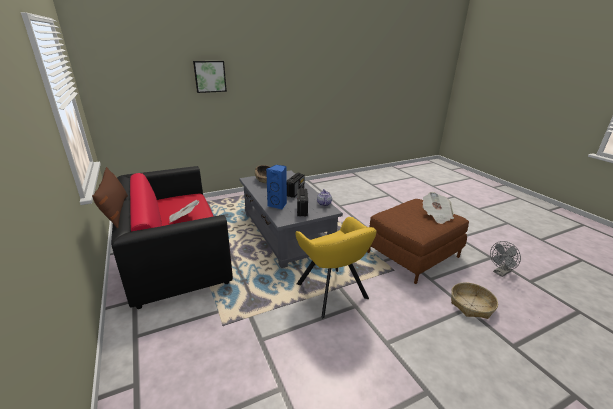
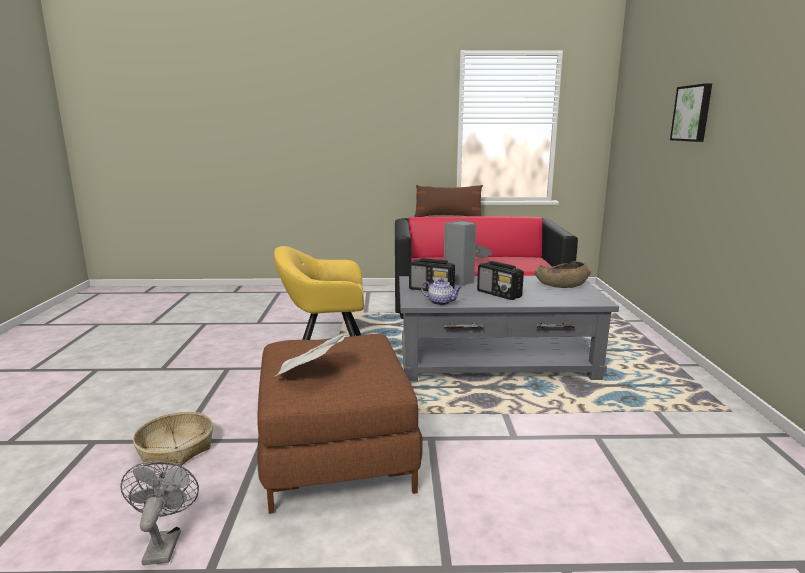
camera: 115 degrees right, 10 degrees down
(278, 205) = (459, 282): blue speaker -> grey speaker

